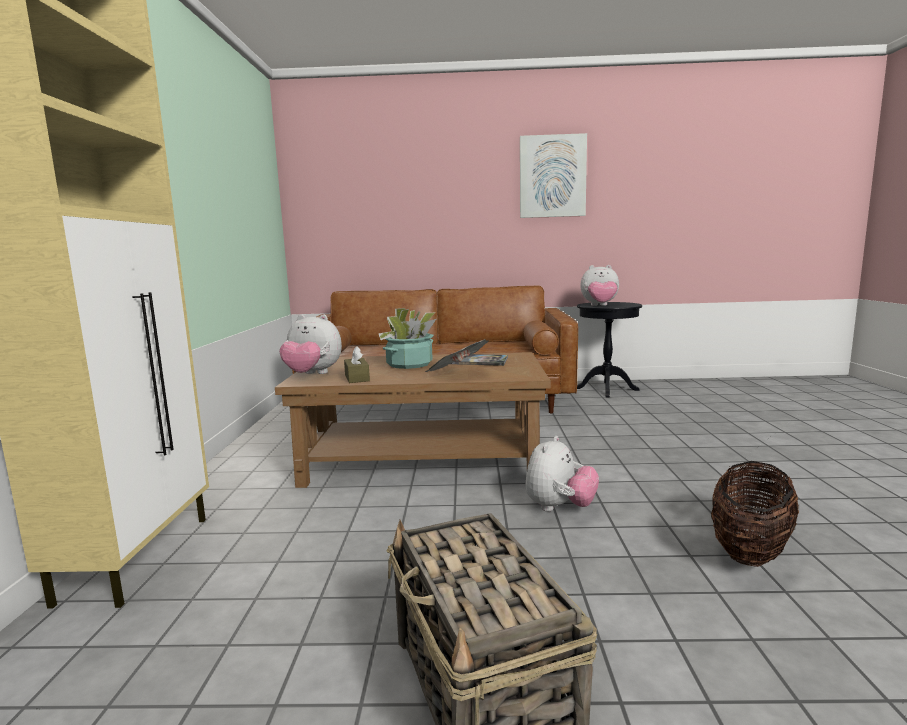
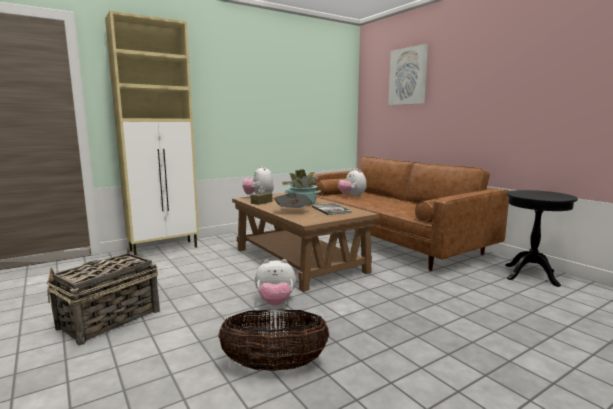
camera: 55 degrees right, 0 degrees up
(552, 176) = (524, 71): picture -> picture (408, 76)
(600, 306) = (523, 194): plush toy -> plush toy (352, 196)

